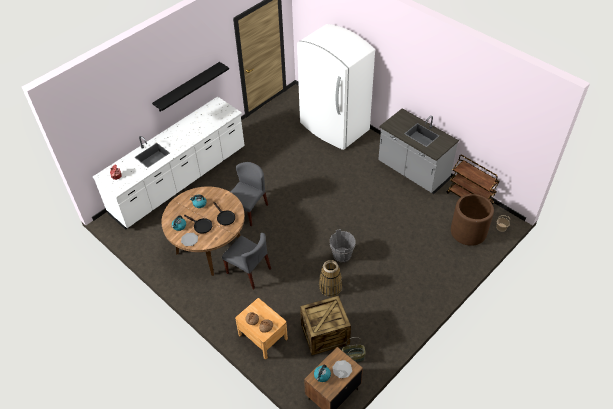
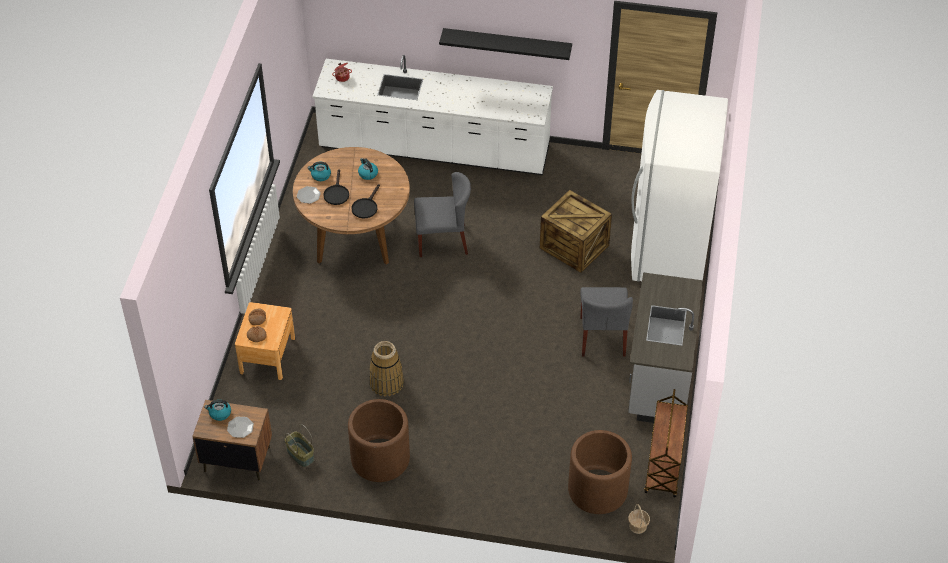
camera: 55 degrees right, 0 degrees up
(249, 271) = (349, 292): grey chair -> grey chair (602, 337)
(325, 333) = (314, 411): crate -> crate (575, 246)
(342, 255) = (445, 370): grey bucket -> none
(383, 317) = (380, 458): none -> brown planter

